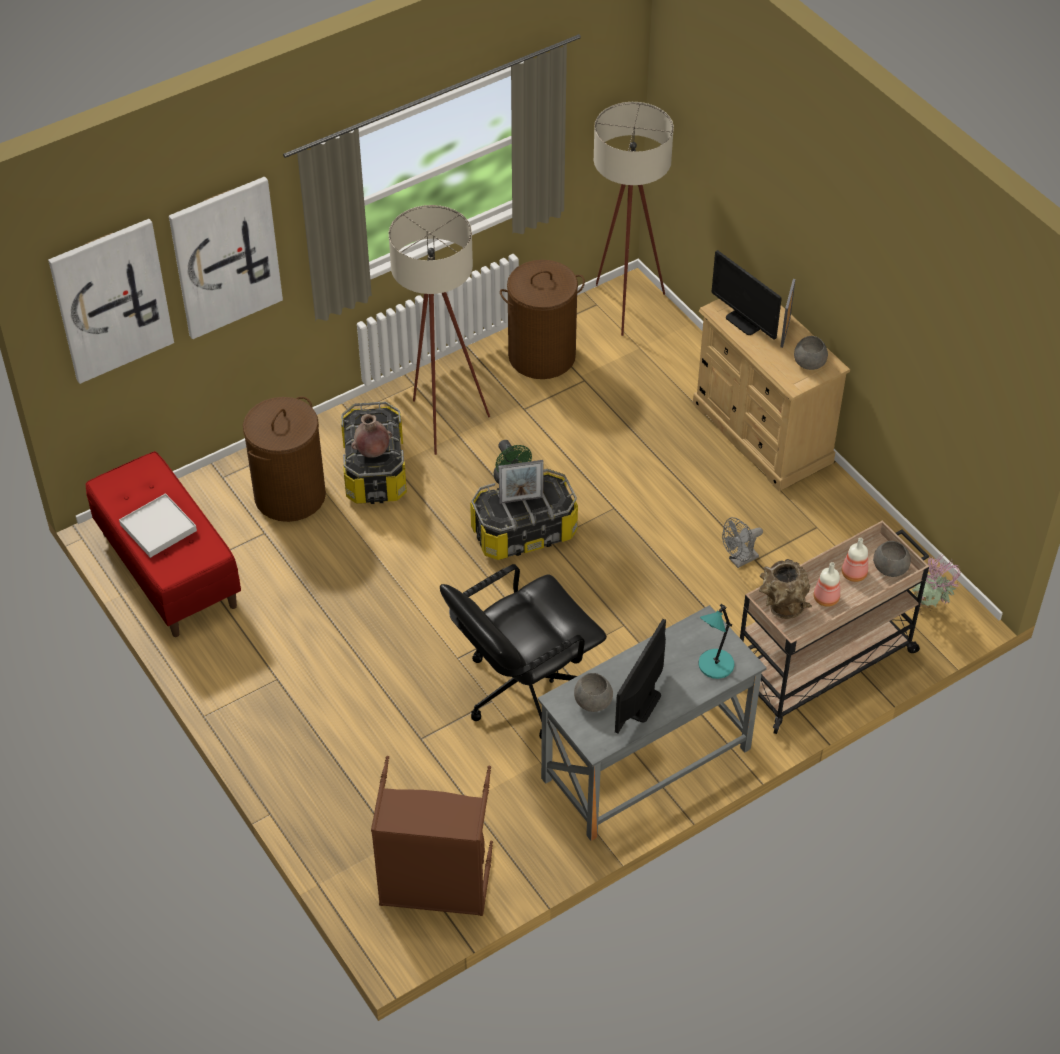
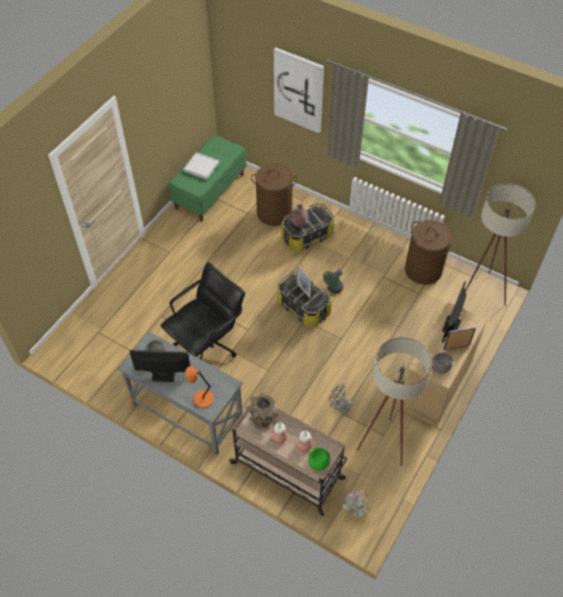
camera: 65 degrees right, 5 degrees up
(111, 300) = (245, 66): picture -> none
(168, 570) = (209, 191): red bench -> green bench
(435, 886) = (83, 353): brown laundry basket -> none
(439, 418) = (355, 246): beige floor lamp -> beige floor lamp (384, 440)
(523, 689) = (207, 344): black office chair -> black office chair turned 105 degrees clockwise
(714, 666) = (202, 398): turquoise table lamp -> orange table lamp
(891, 568) = (318, 462): grey bowl -> green bowl

